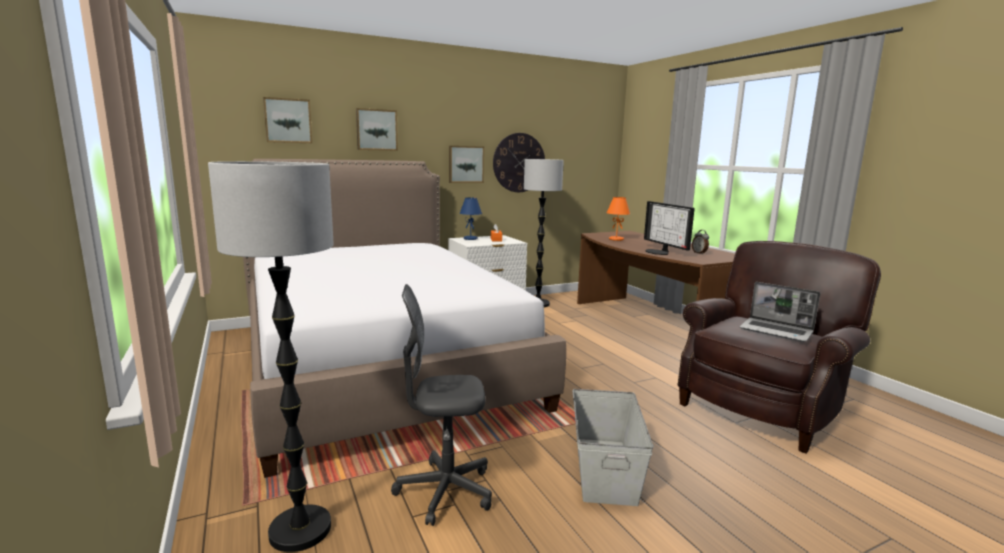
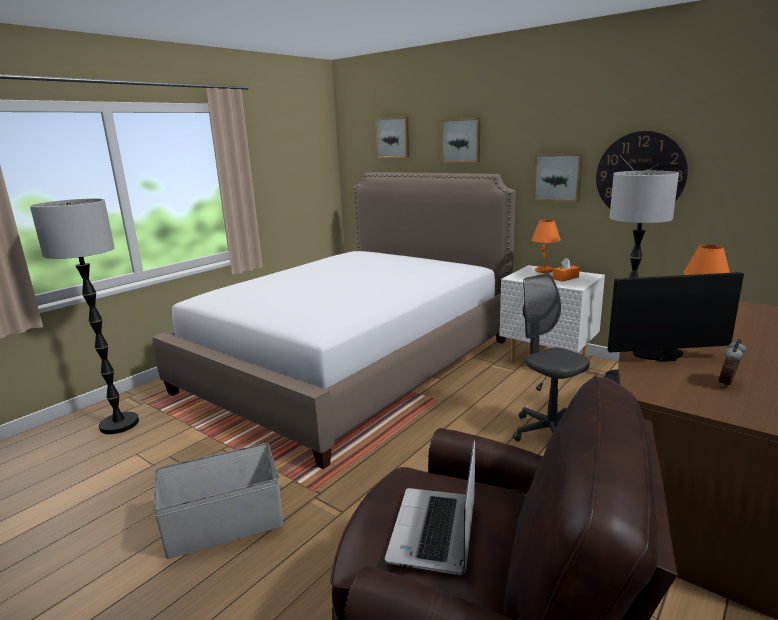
camera: 65 degrees right, 5 degrees up
(445, 491) = (168, 456): grey office chair -> grey office chair (549, 433)
(471, 239) = (544, 271): blue table lamp -> orange table lamp
(659, 252) = (659, 355): monitor -> monitor turned 45 degrees clockwise

